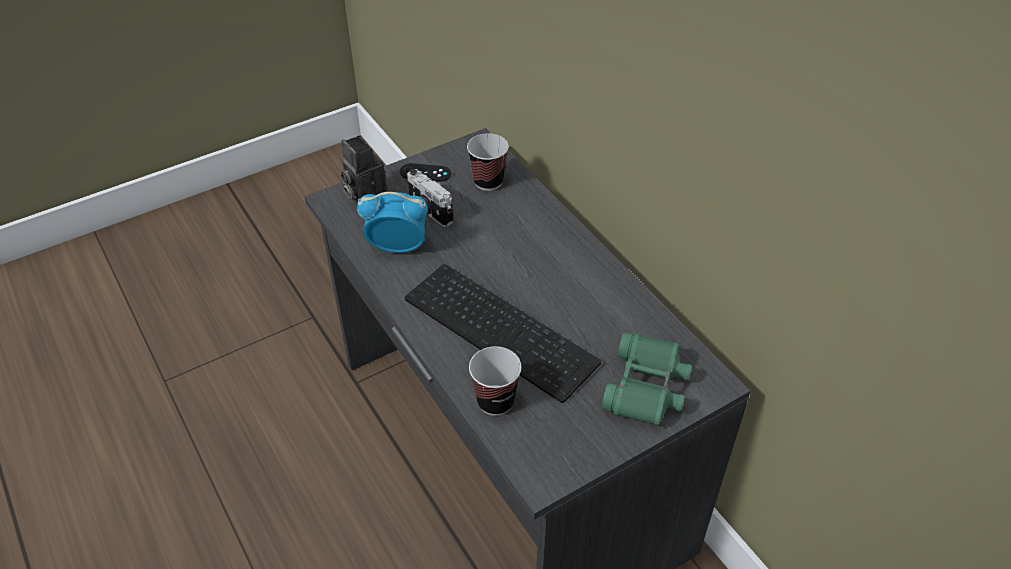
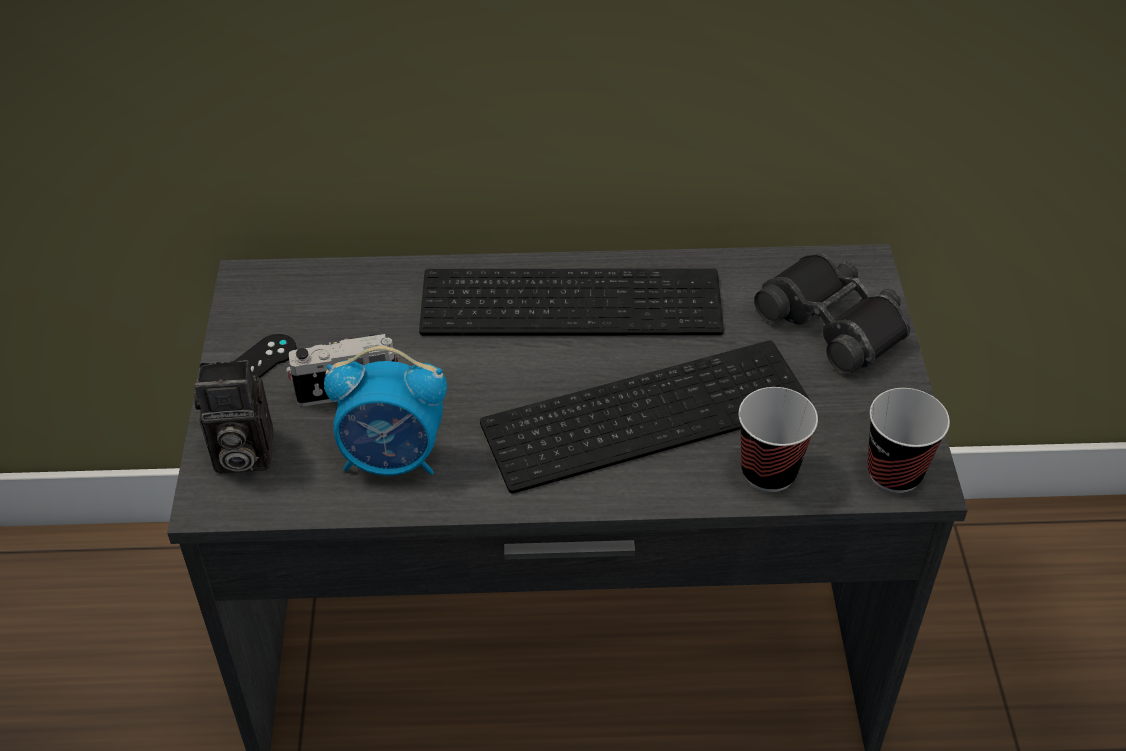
camera: 60 degrees left, 0 degrees up
(398, 246) = (393, 459): alarm clock -> alarm clock turned 120 degrees counterclockwise
(488, 181) = (343, 305): cup -> cup (894, 473)
(566, 264) = (574, 300): none -> keyboard
(647, 387) = (833, 323): green binoculars -> black binoculars

